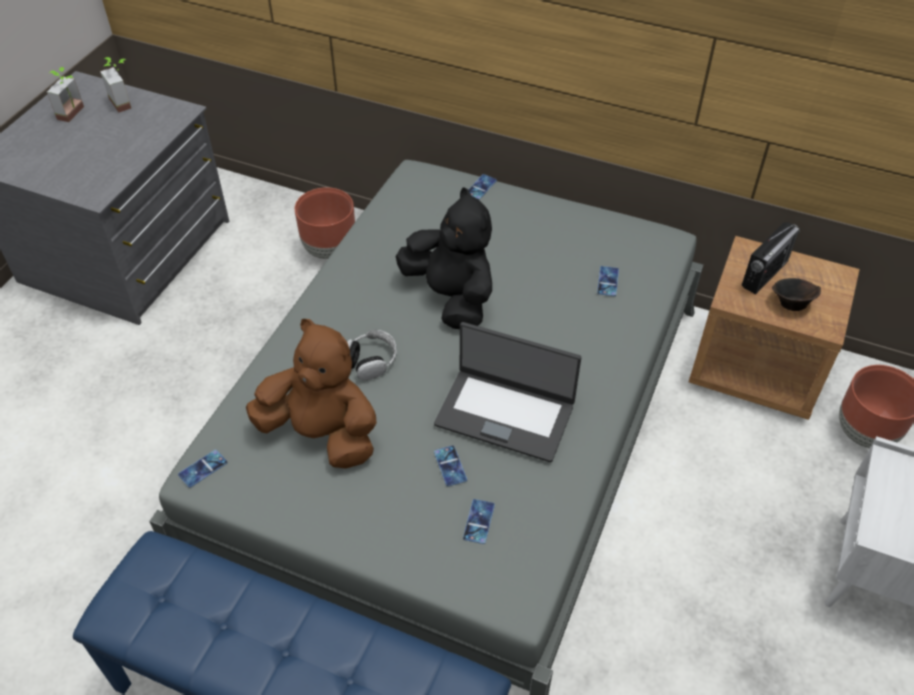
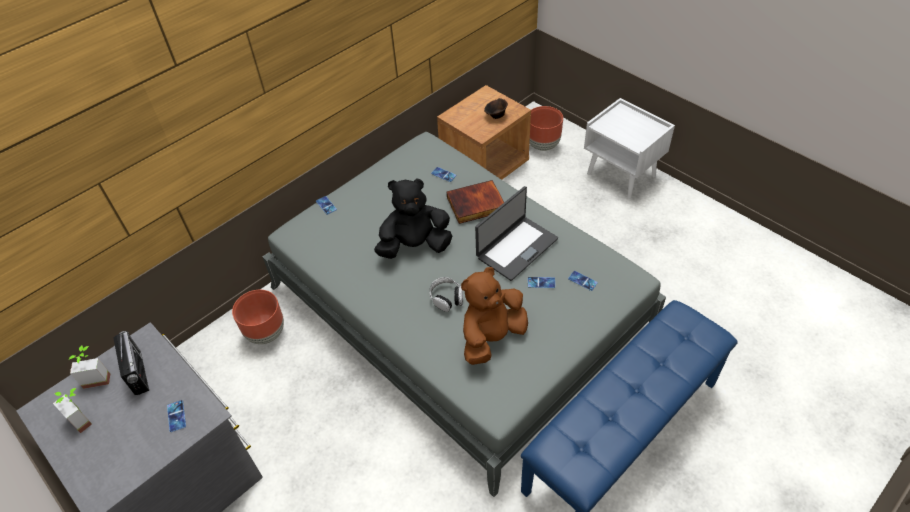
camera: 65 degrees left, 0 degrees up
(203, 468) = (492, 407): phone -> phone (176, 416)
(567, 338) = (476, 205): none -> book
(764, 274) = (470, 116): radio -> radio (138, 373)

